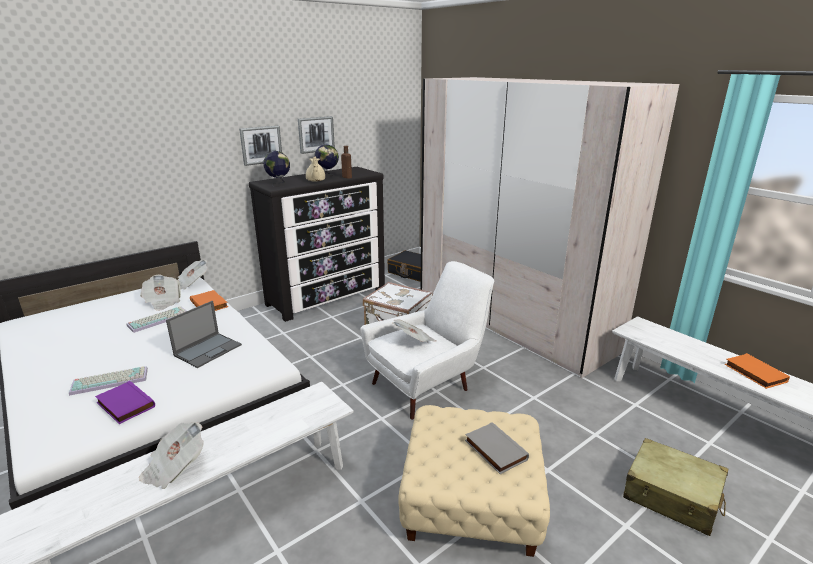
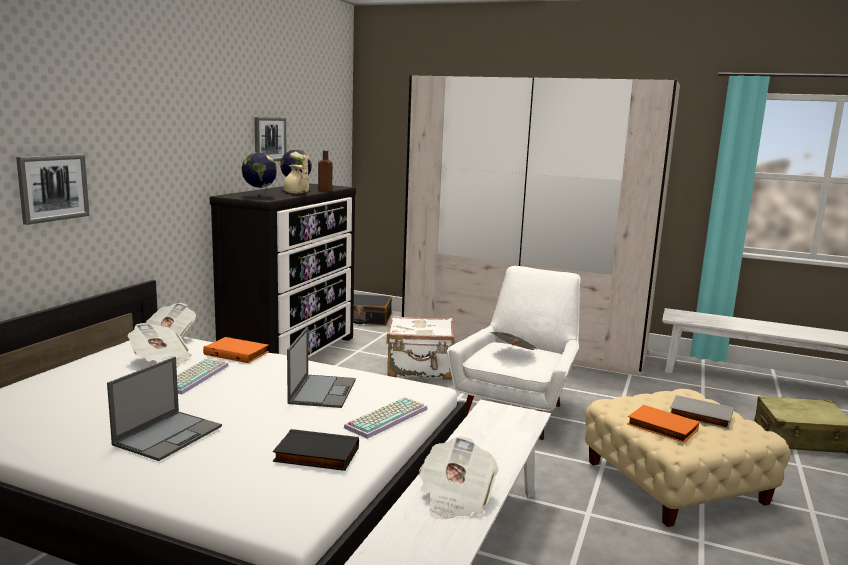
camera: 30 degrees left, 10 degrees down
(82, 364) = (169, 435): none -> laptop
(111, 380) = (247, 440): keyboard -> keyboard (386, 417)
(124, 405) = (315, 455): purple book -> black book
(261, 145) = (220, 148): picture -> picture (53, 188)
(754, 373) = (792, 330): orange book -> orange book (661, 427)

